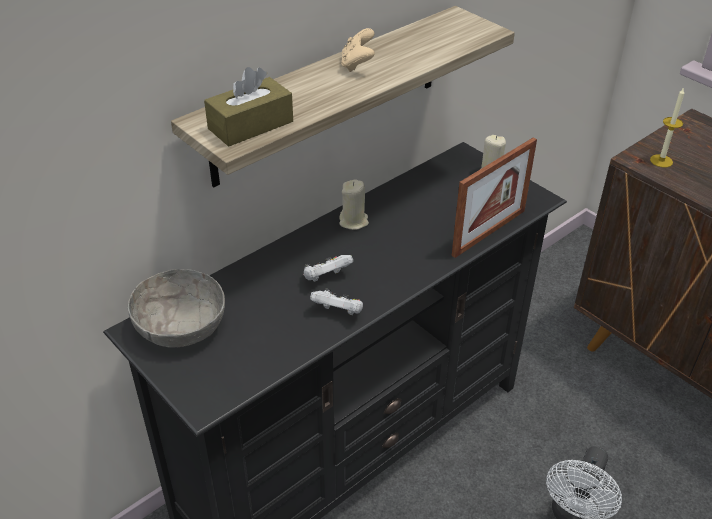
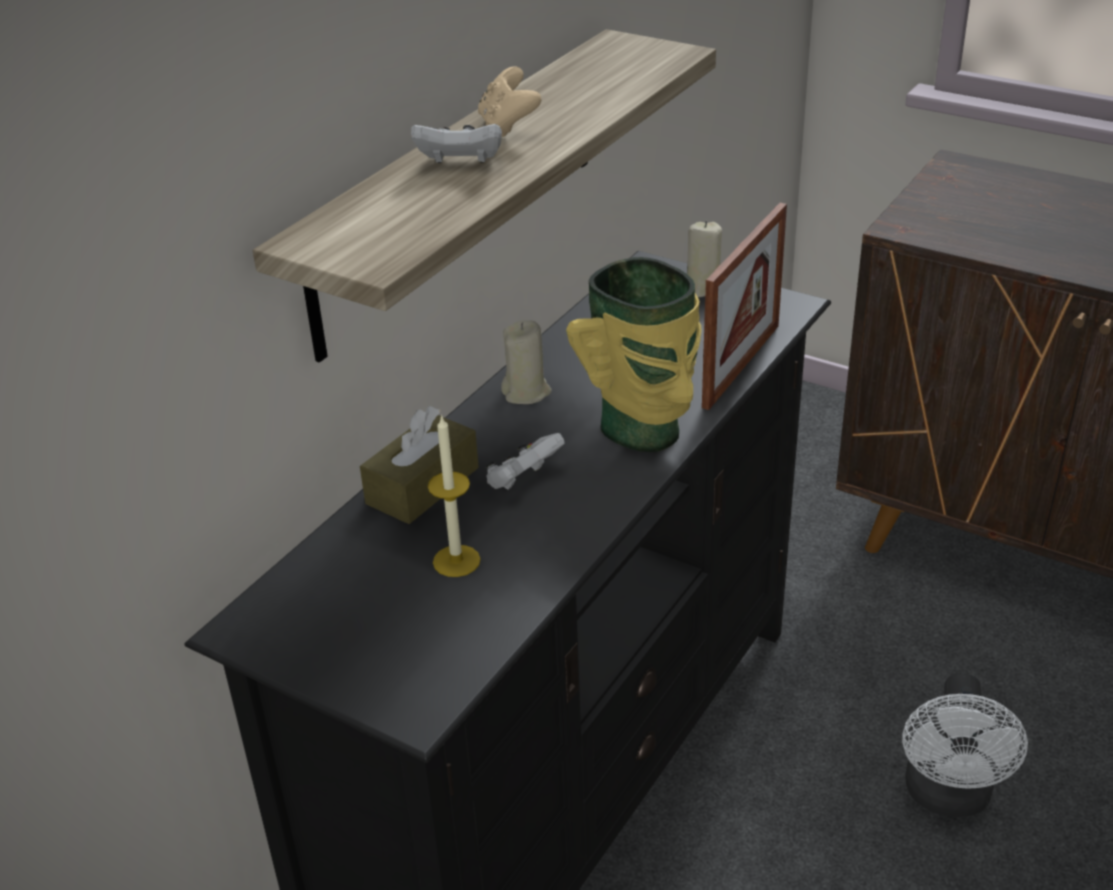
camera: 15 degrees left, 5 degrees down
(180, 327) = (318, 605): grey bowl -> none
(250, 125) = (391, 232): brown tissue box -> brown tissue box (422, 486)
(338, 312) = (568, 525): white game controller -> white game controller (460, 164)
(410, 263) = (644, 432): none -> vase
(661, 161) = (935, 224): candle -> candle (456, 561)

